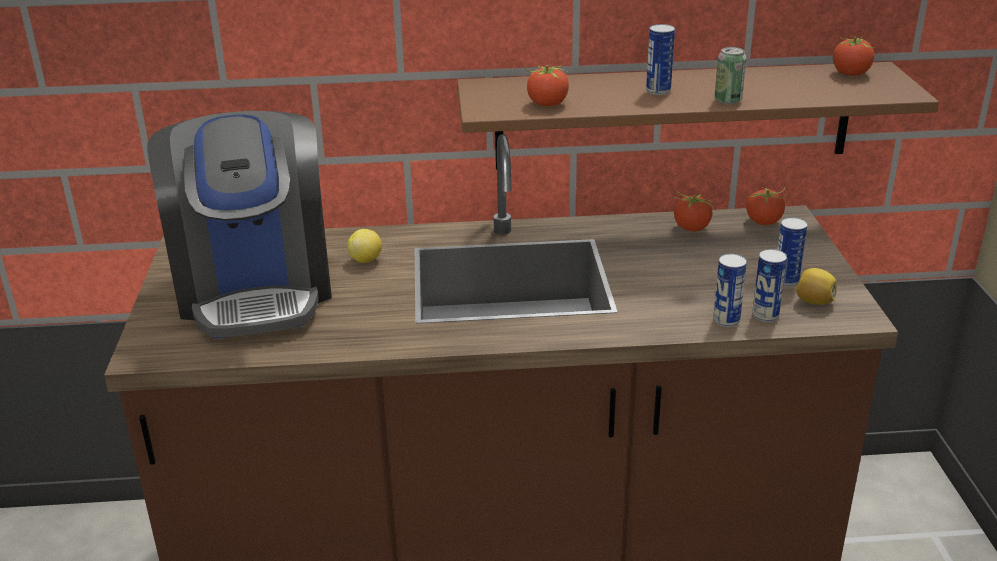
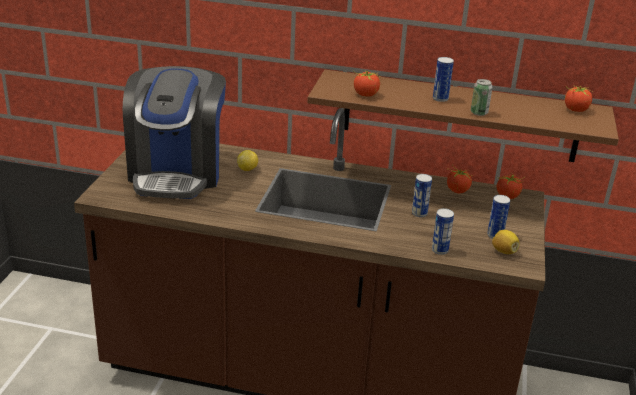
camera: 15 degrees right, 0 degrees up
(765, 315) = (466, 253): can -> can (419, 213)

